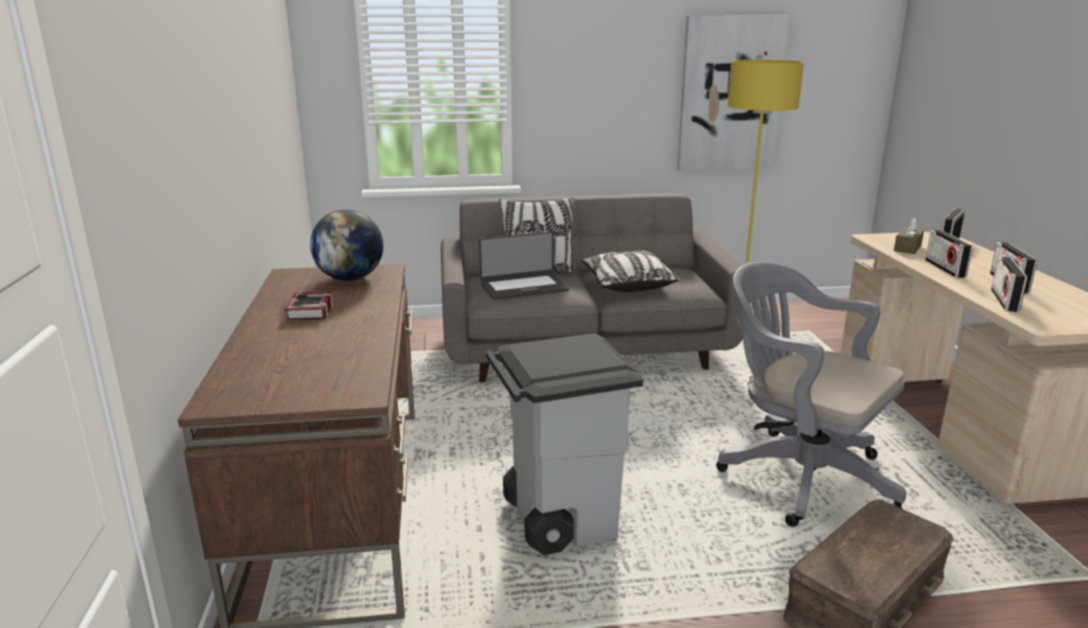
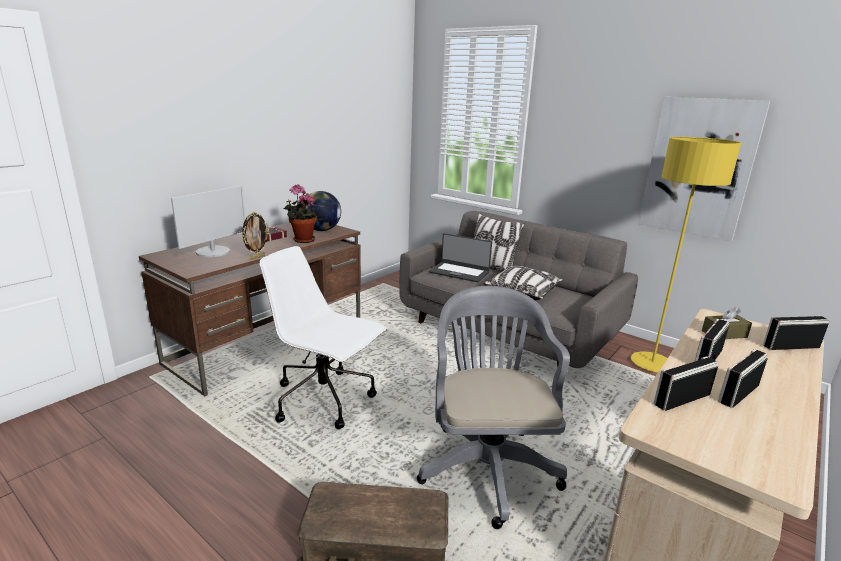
camera: 45 degrees right, 0 degrees up
(295, 361) = (213, 252): none -> monitor
(370, 299) = (302, 240): none -> potted plant
(387, 341) = (257, 257): none -> picture frame
(558, 519) = (325, 400): grey trash can -> white office chair

